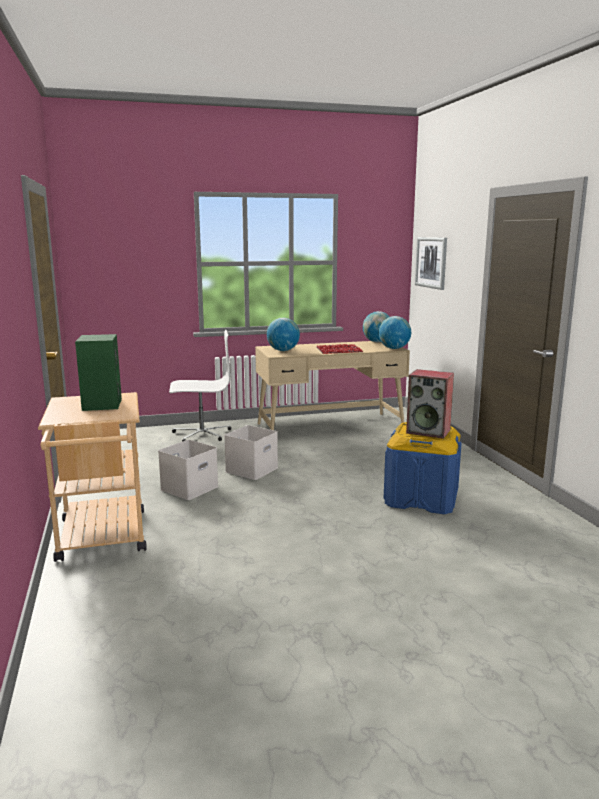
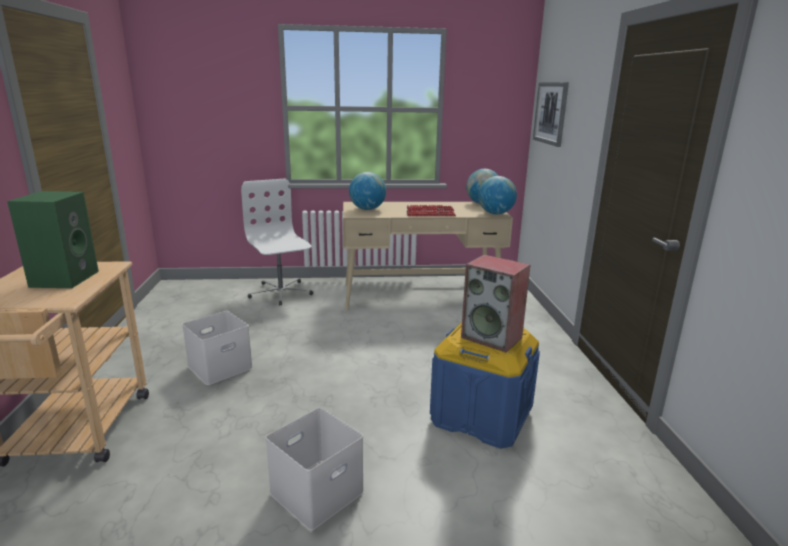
camera: 10 degrees right, 5 degrees up
(201, 434) = (280, 293): white office chair -> white office chair turned 120 degrees counterclockwise
(252, 470) = (303, 348): white storage box -> white storage box (316, 494)

